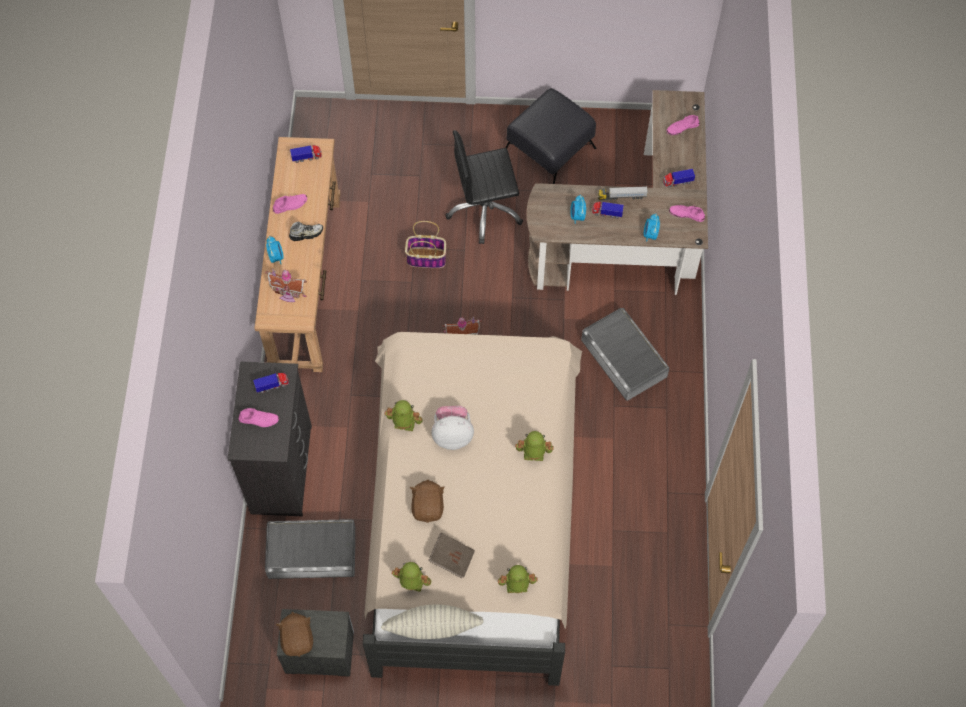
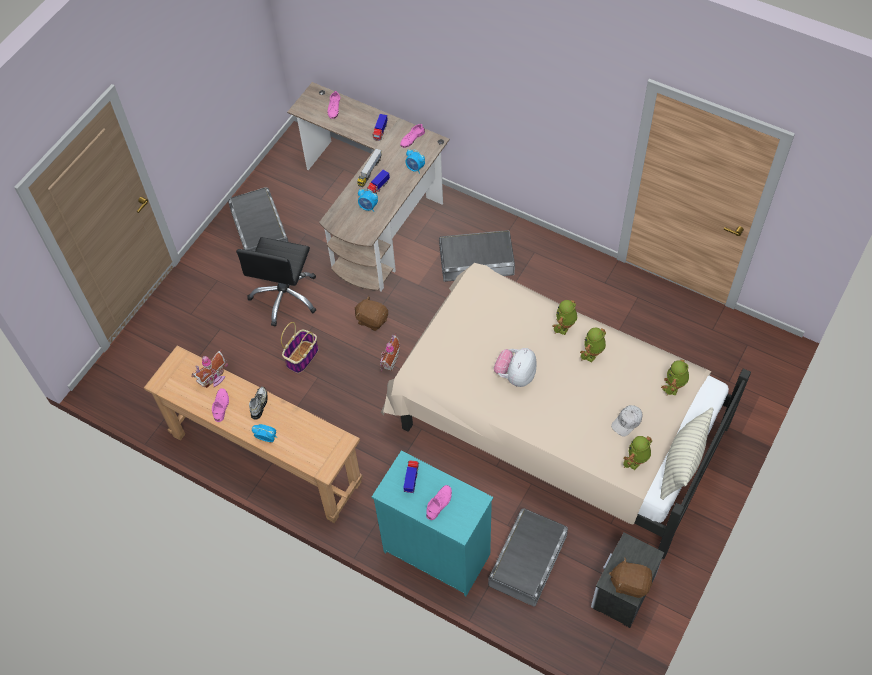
camera: 60 degrees left, 5 degrees down
(282, 468) = (436, 552): black dresser -> turquoise dresser
(288, 293) = (310, 443): toy house -> toy house (214, 378)
(306, 157) = (181, 373): toy truck -> none
(404, 425) = (487, 407): toy robot -> toy robot (592, 354)
(428, 506) = (571, 420): brown plush toy -> brown plush toy (372, 319)
(452, 558) = (627, 422): brown book -> white cap
(549, 150) = (260, 229): black ottoman -> grey storage box

